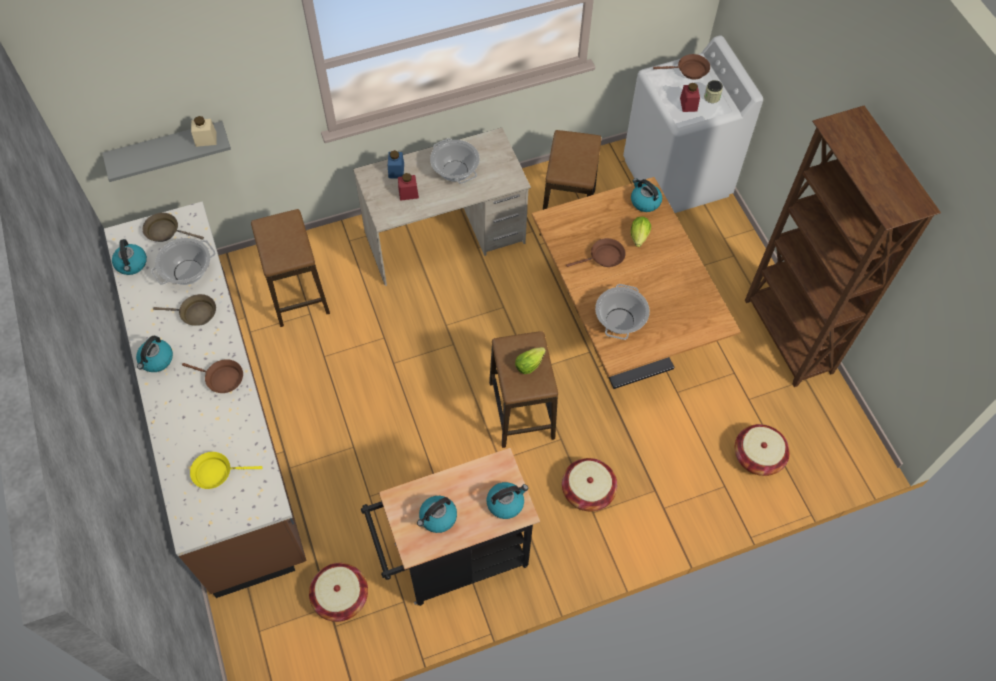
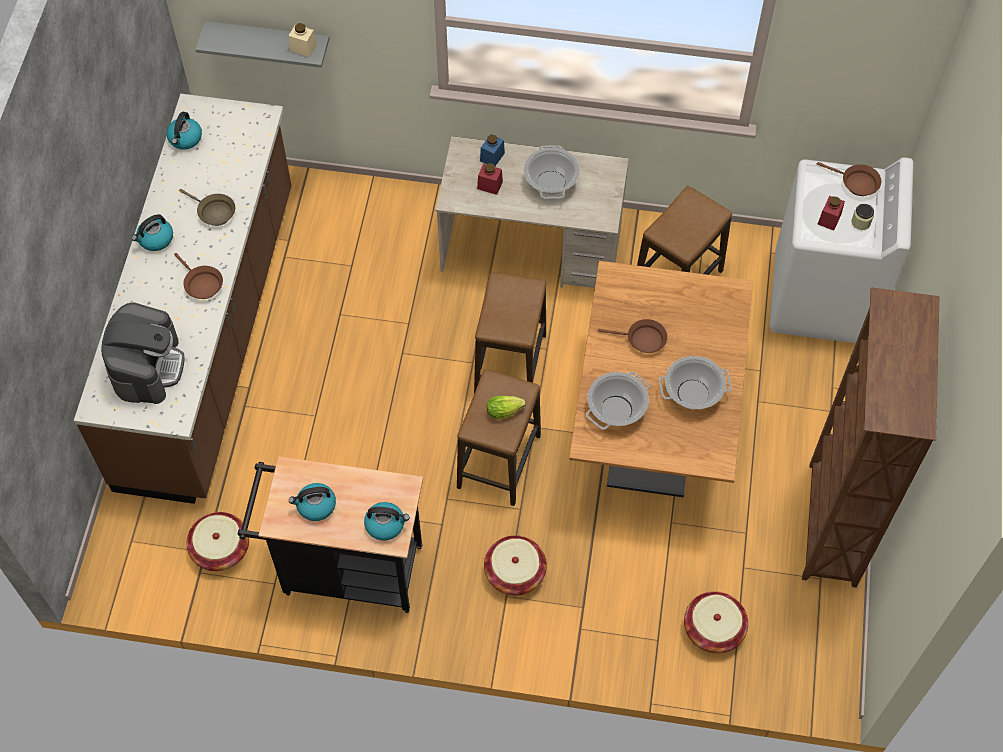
camera: 30 degrees right, 0 degrees up
(165, 231) = (233, 121): brown frying pan -> none
(188, 272) = (230, 169): cooking pot -> cooking pot (692, 394)
(216, 472) = (147, 366): yellow frying pan -> coffee machine
(297, 292) = (352, 238): stool -> stool (510, 363)
(639, 238) = (692, 337): lettuce -> none
(644, 201) = (724, 302): kettle -> none

